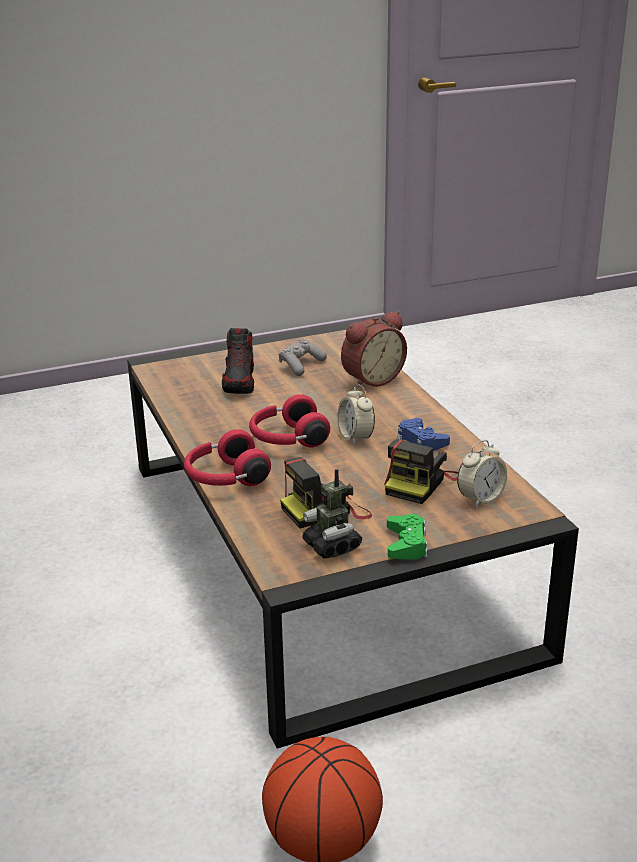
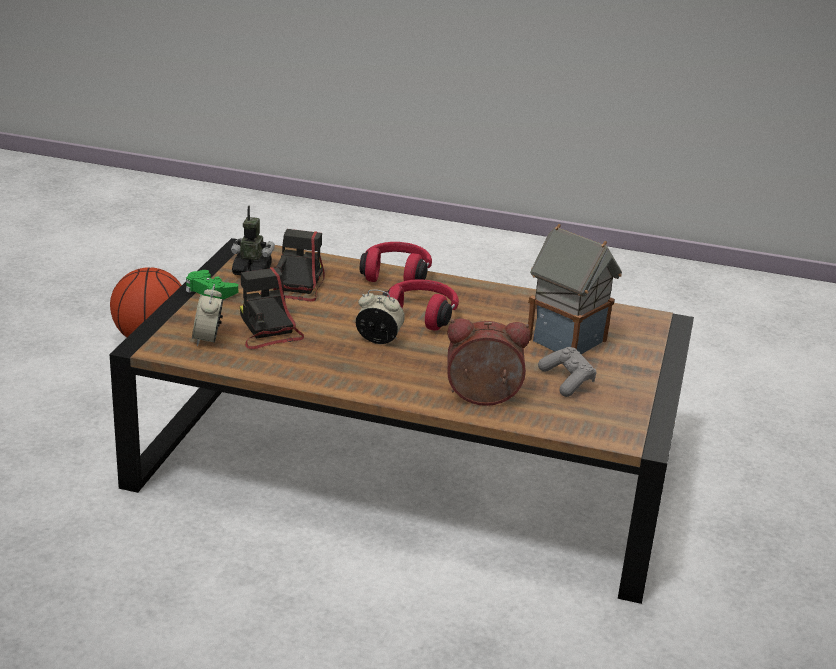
camera: 125 degrees right, 0 degrees up
(240, 381) = (568, 341): shoe -> toy house
(371, 379) = (483, 399): alarm clock -> alarm clock turned 90 degrees clockwise
(421, 441) = (327, 361): blue game controller -> none

